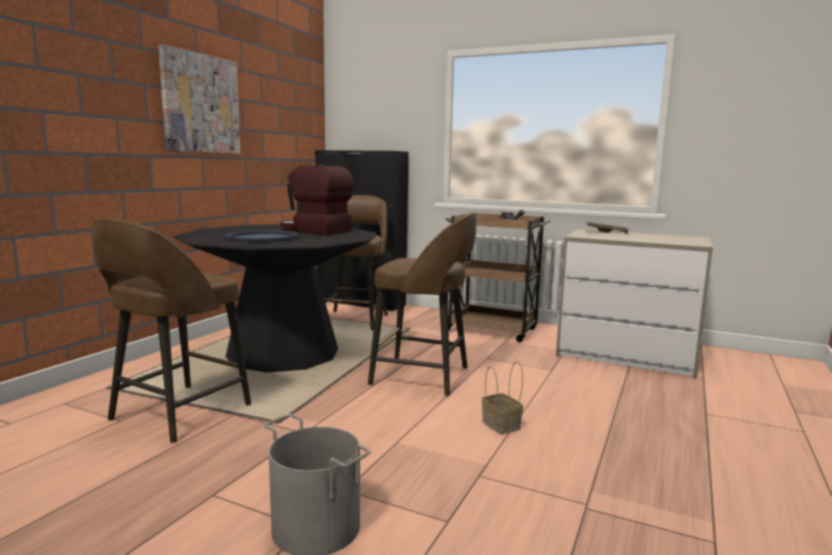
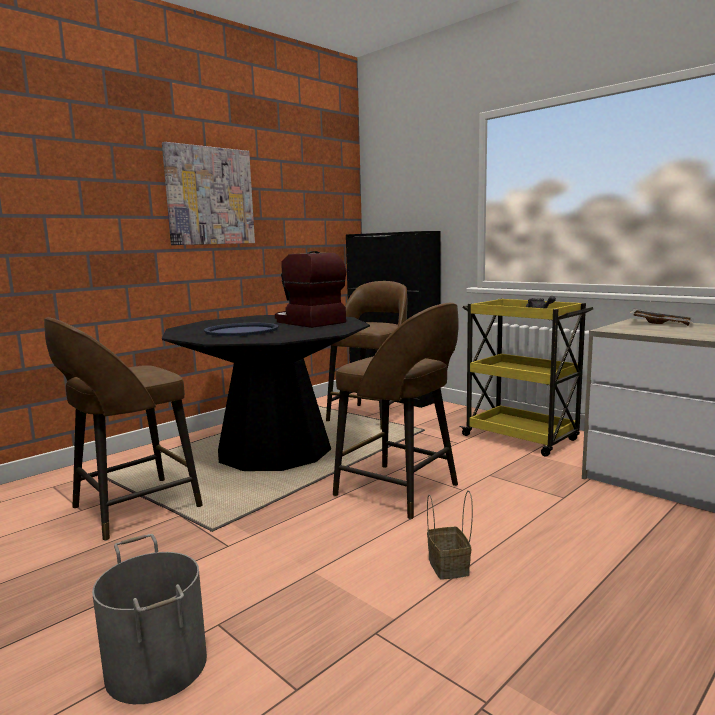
camera: 20 degrees right, 0 degrees up
(493, 330) = (521, 438): brown cart -> yellow cart

